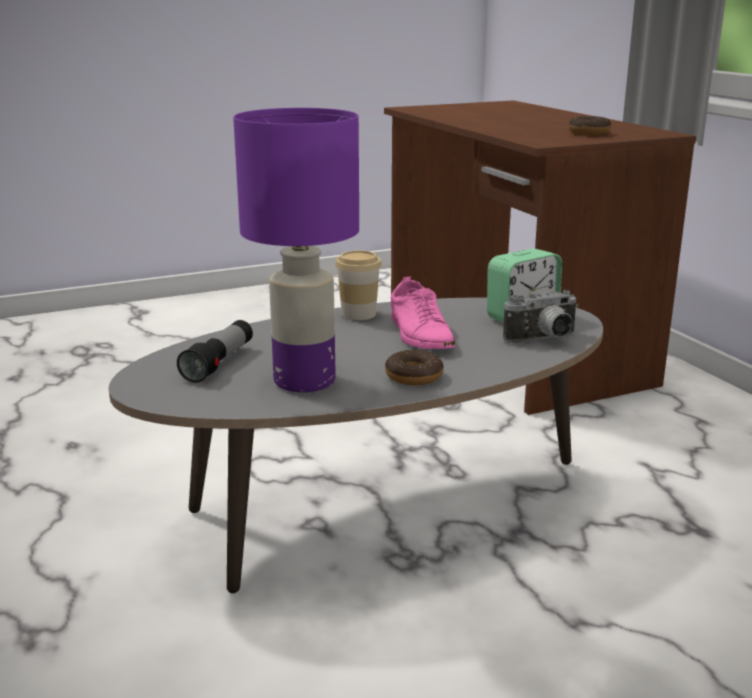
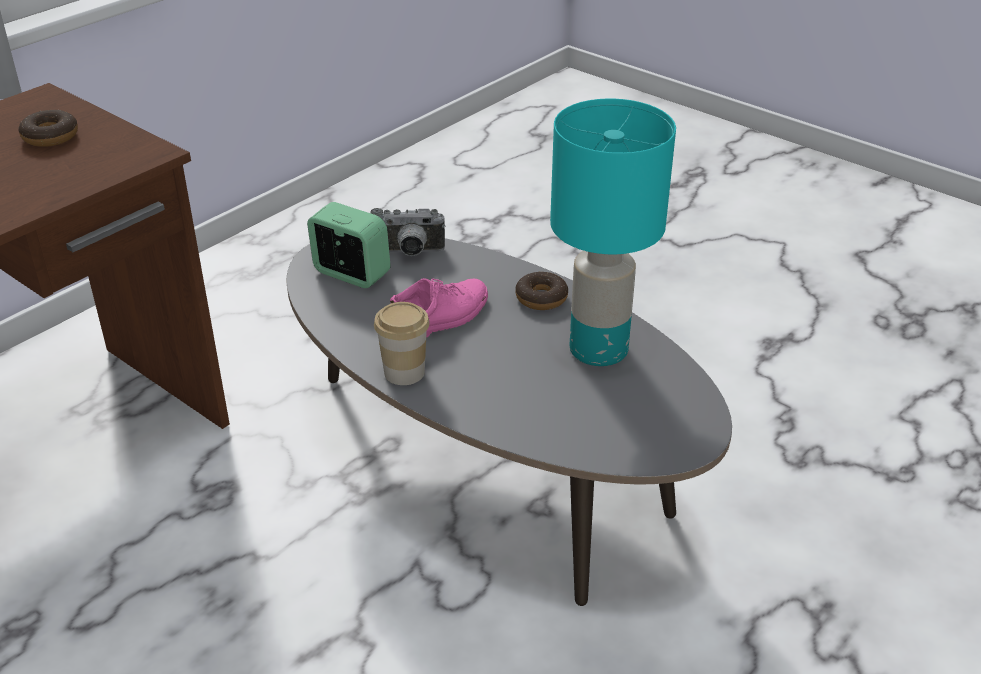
camera: 115 degrees left, 15 degrees up
(219, 363) = (604, 414): flashlight -> none
(304, 382) = (600, 349): purple table lamp -> turquoise table lamp
(544, 340) = (407, 253): camera -> camera turned 135 degrees clockwise

